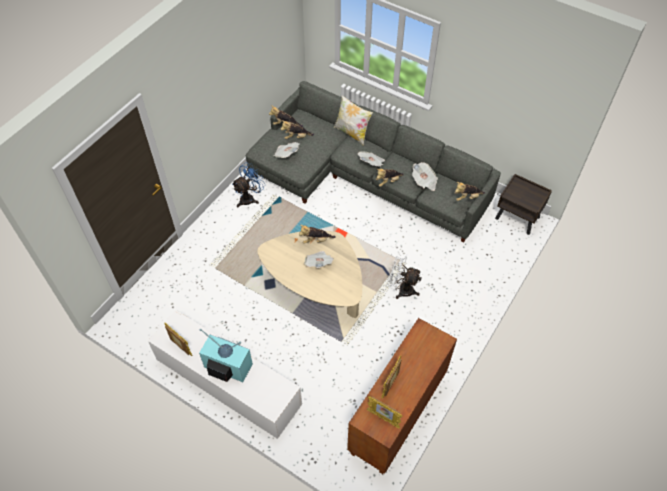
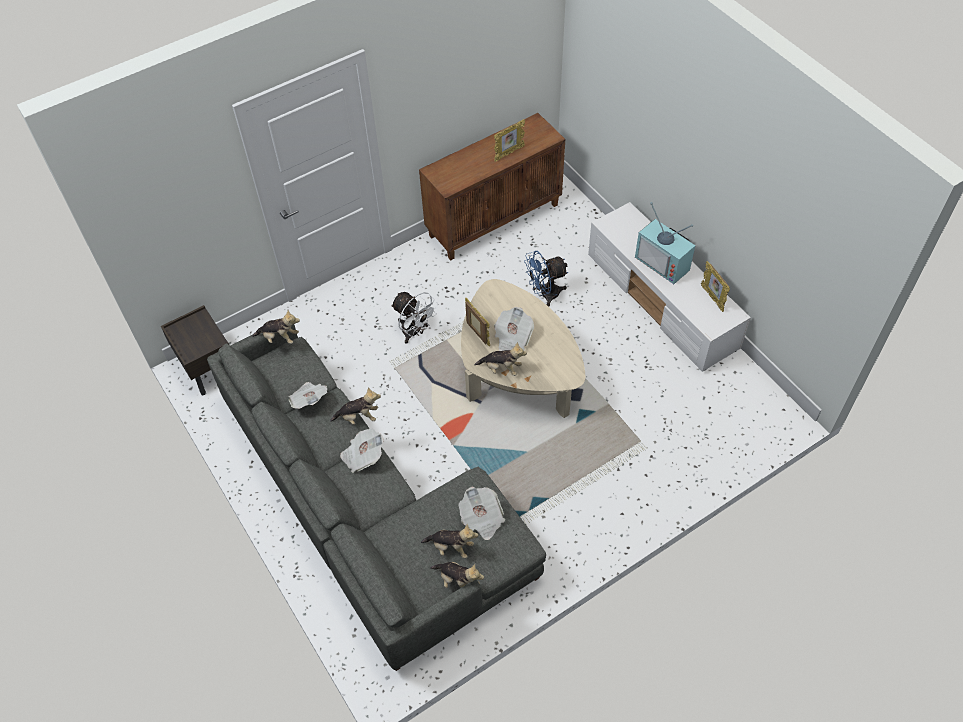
camera: 155 degrees left, 0 degrees up
(250, 198) = (555, 536): blue fan -> blue fan (545, 294)
(352, 133) = (358, 525): pillow -> none
(383, 418) = (531, 132): picture frame -> picture frame (477, 334)

